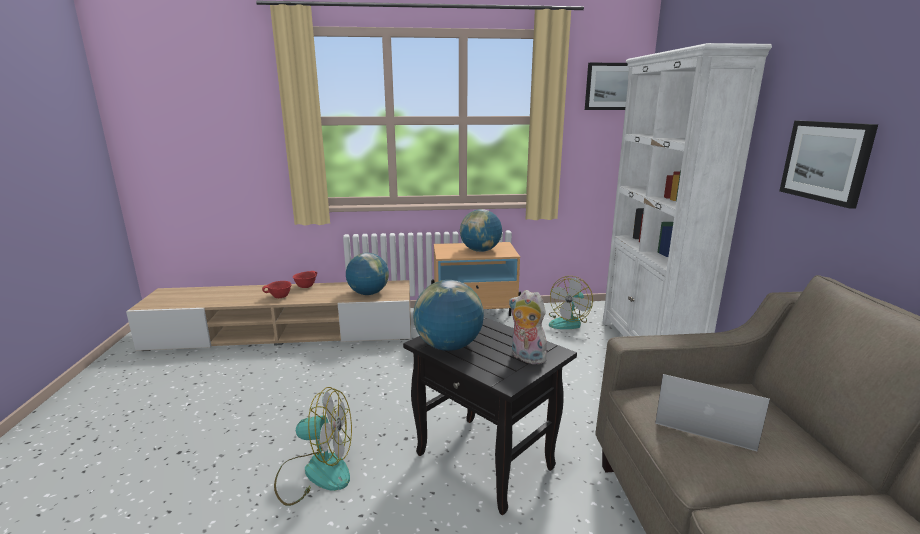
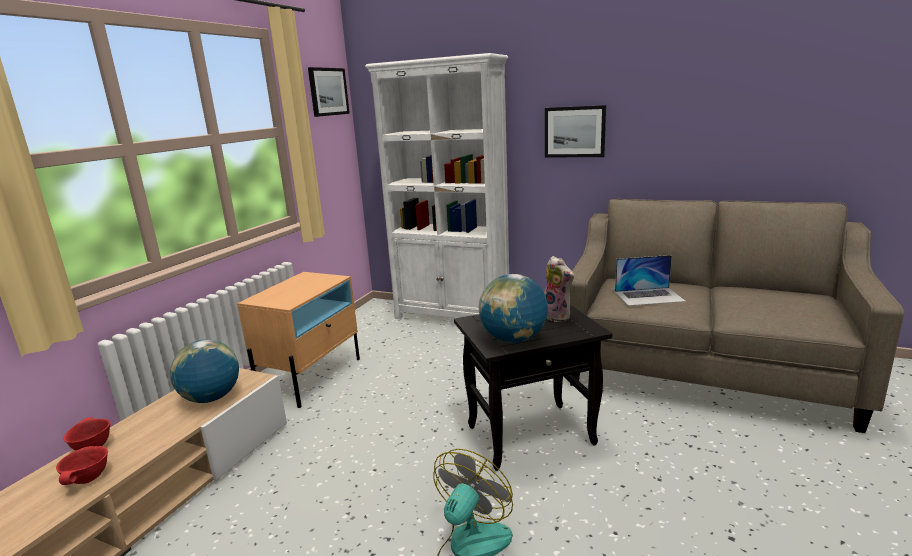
camera: 60 degrees left, 0 degrees up
(480, 250) = (305, 287): globe -> none
(526, 357) = (558, 316): plush toy -> plush toy turned 105 degrees counterclockwise
(568, 322) = (374, 331): fan -> none
(704, 420) = (649, 296): laptop -> laptop turned 150 degrees counterclockwise

